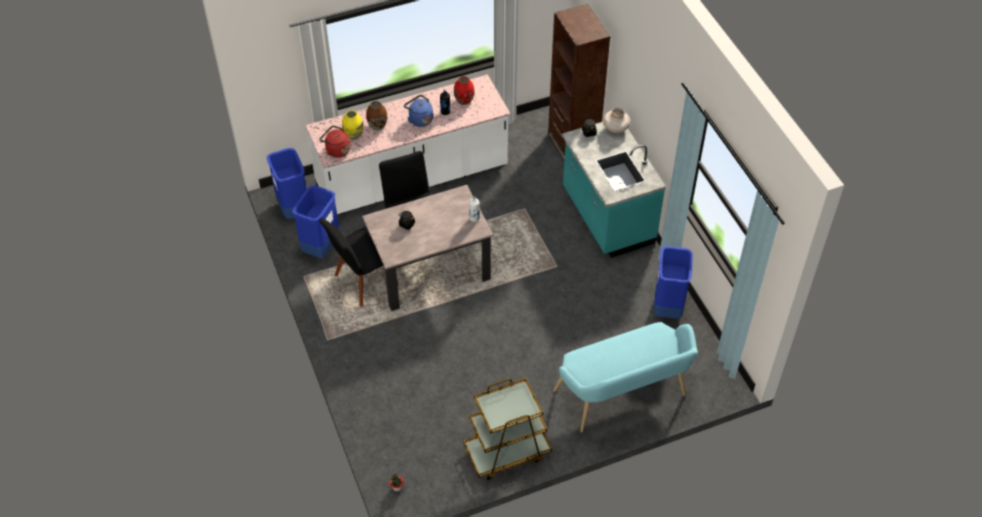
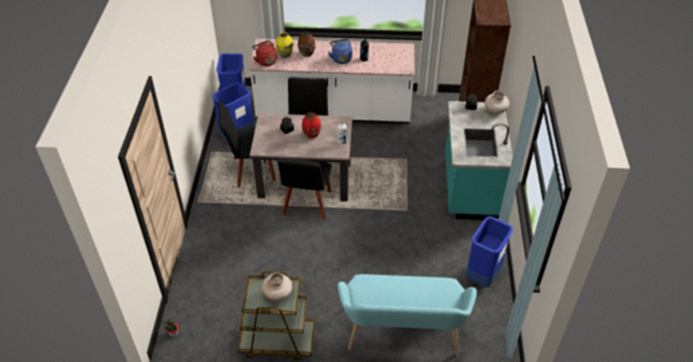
camera: 25 degrees right, 5 degrees down
(449, 299) = (306, 205): none -> black chair
(464, 101) = (383, 56): red vase -> red vase (312, 135)
(513, 402) = (278, 294): none -> beige vase

